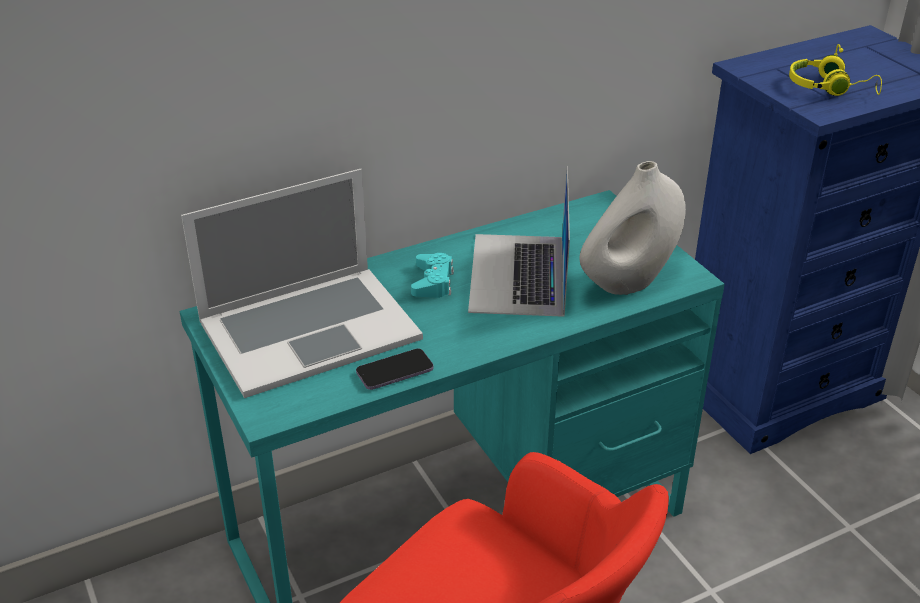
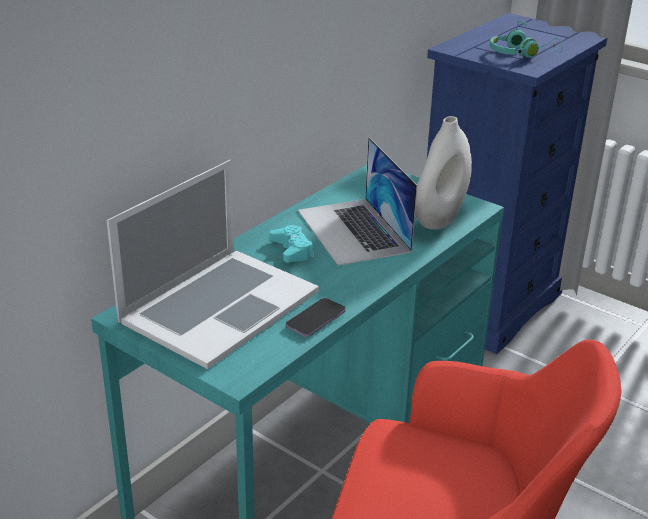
camera: 25 degrees left, 5 degrees down
(830, 88) = (521, 54): yellow headphones -> turquoise headphones

